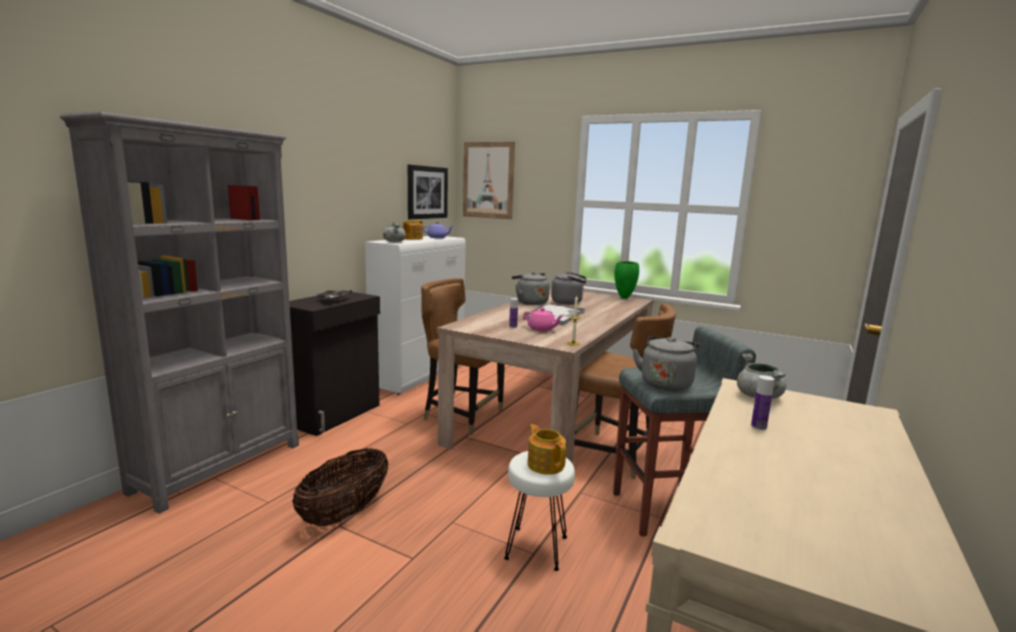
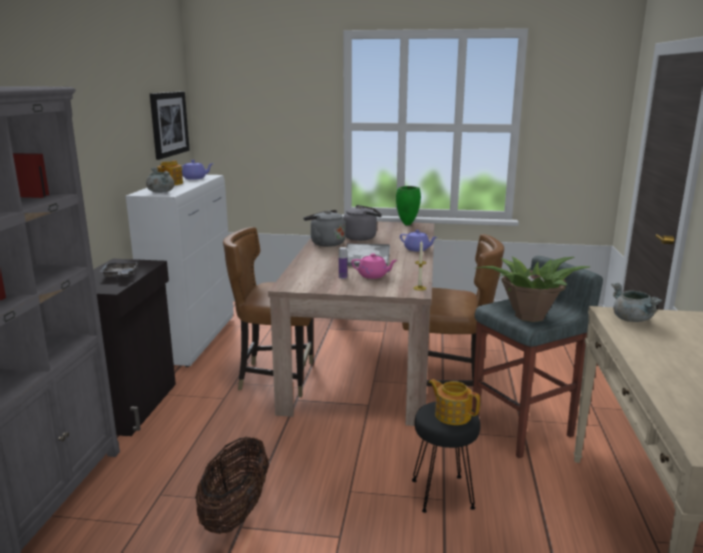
camera: 20 degrees left, 5 degrees up
(488, 180) = (234, 103): picture -> none
(537, 548) = (443, 494): white stool -> black stool
(609, 316) = (417, 249): none -> purple teapot
(666, 383) = (528, 316): grey kettle -> potted plant
(758, 426) = (659, 349): bottle -> none

